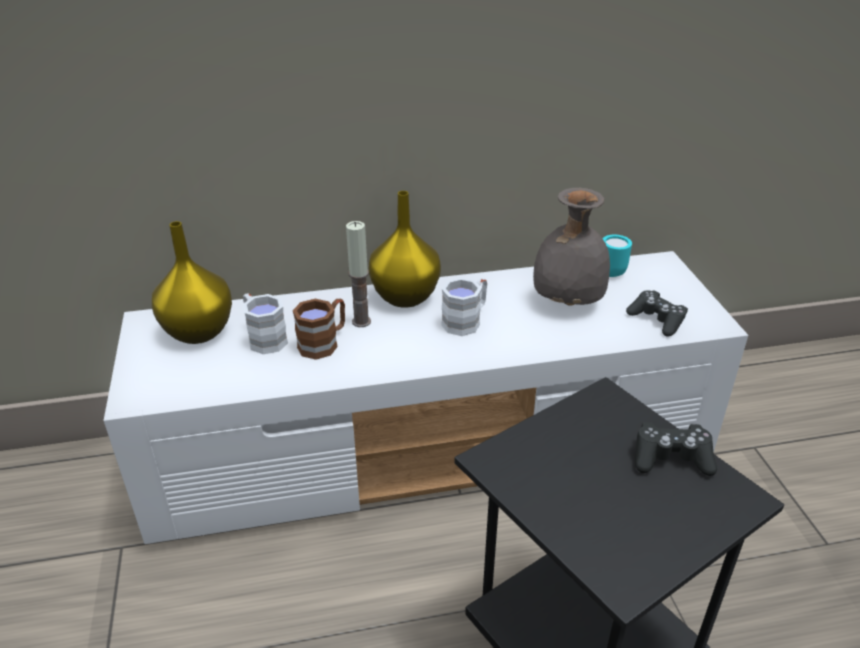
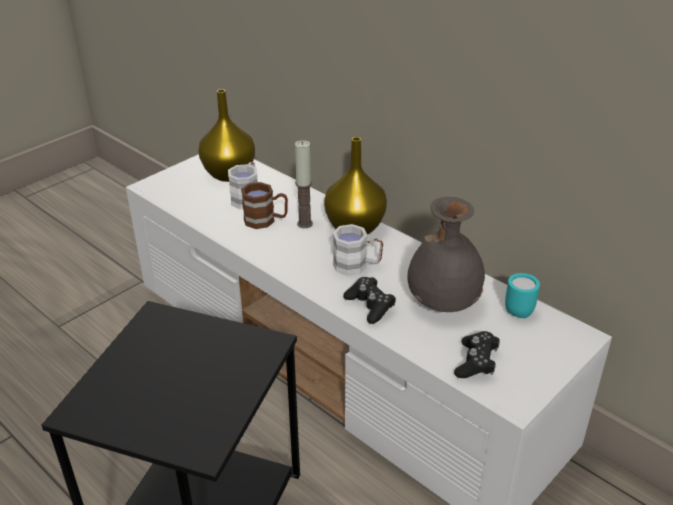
camera: 55 degrees right, 0 degrees up
(671, 458) = (222, 398): black game controller -> black game controller (370, 306)

